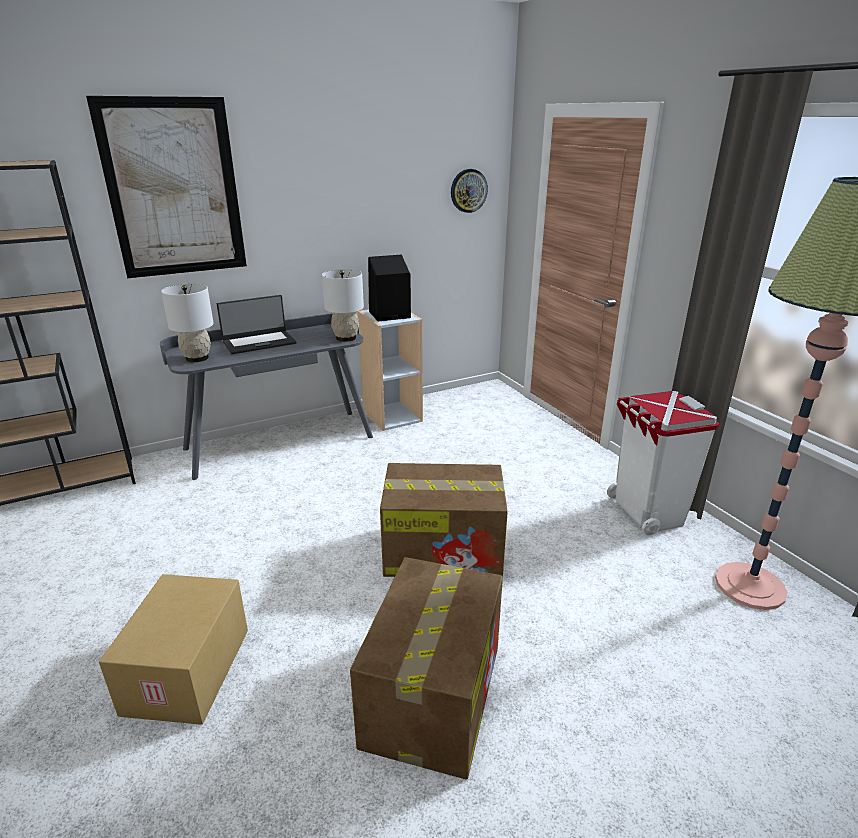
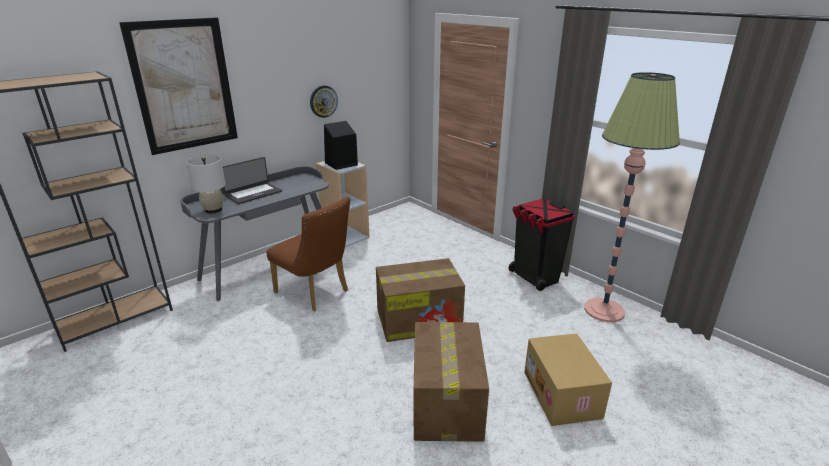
camera: 15 degrees left, 0 degrees up
(189, 671) = (284, 421): cardboard box -> cardboard box (563, 395)
(318, 489) = (315, 293): none -> brown chair
(346, 338) = (316, 184): white table lamp -> none
(468, 190) = (383, 71): wall clock -> wall clock (323, 101)
(647, 513) = (535, 277): white trash can -> black trash can

